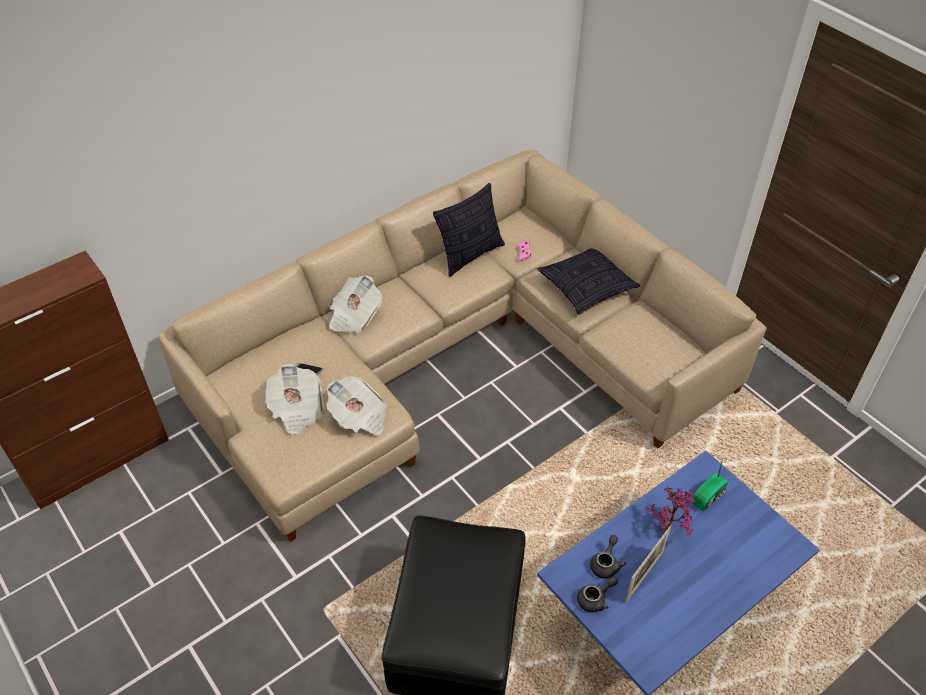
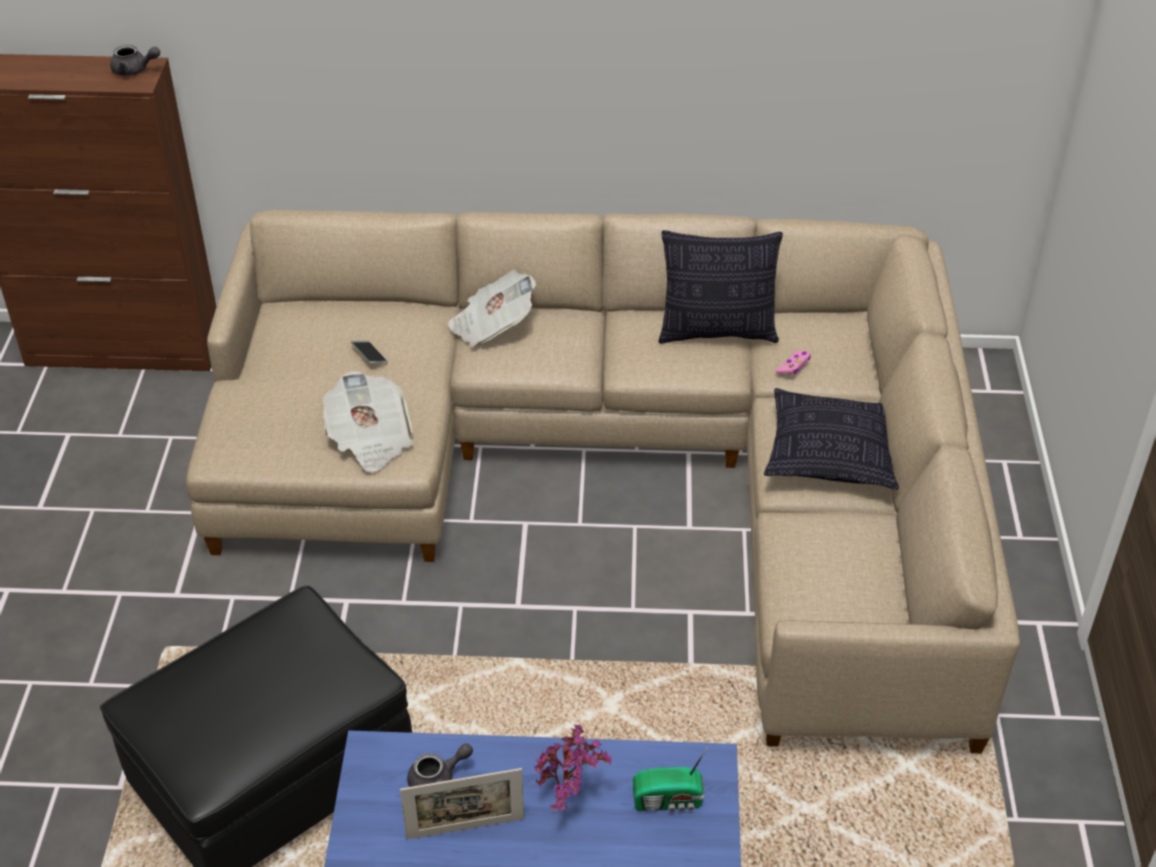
camera: 40 degrees right, 5 degrees down
(296, 409) = (310, 389): newspaper -> none
(595, 599) = (377, 808): grey teapot -> grey teapot (134, 70)

